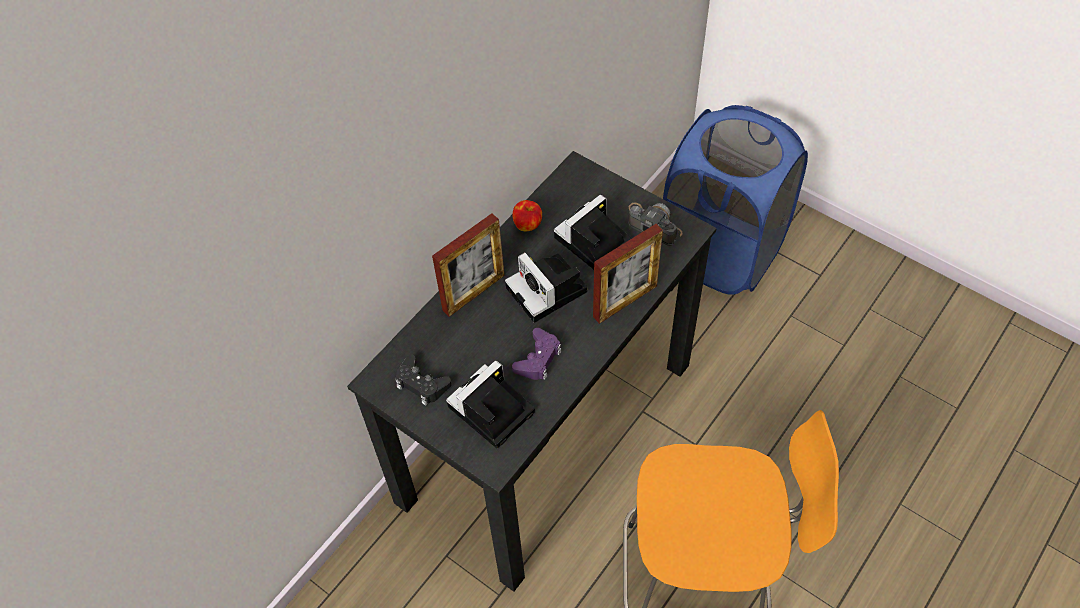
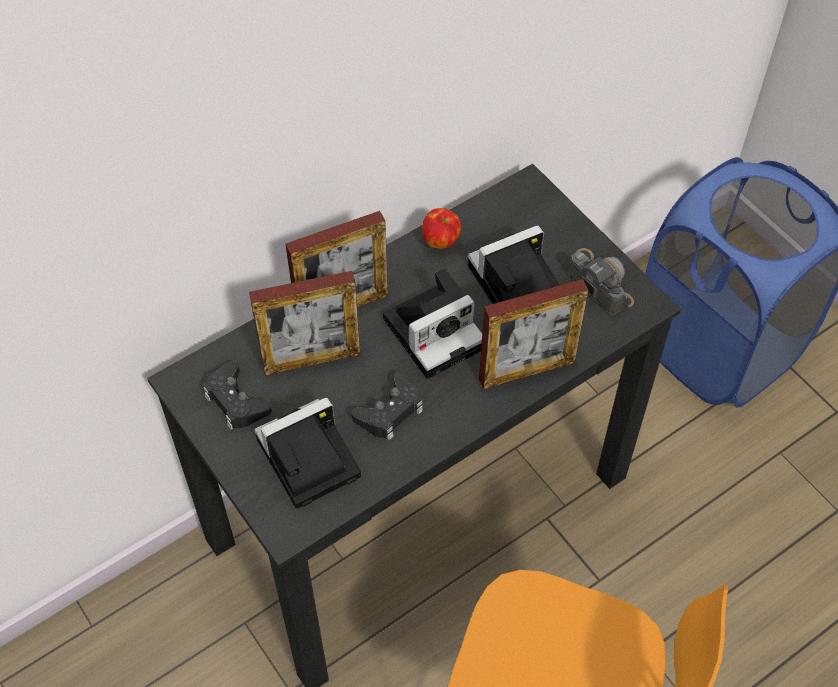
camera: 15 degrees right, 0 degrees up
(466, 337) = (311, 359): none -> picture frame
(538, 359) = (390, 411): purple game controller -> black game controller
(549, 291) = (436, 331): camera -> camera turned 105 degrees counterclockwise

